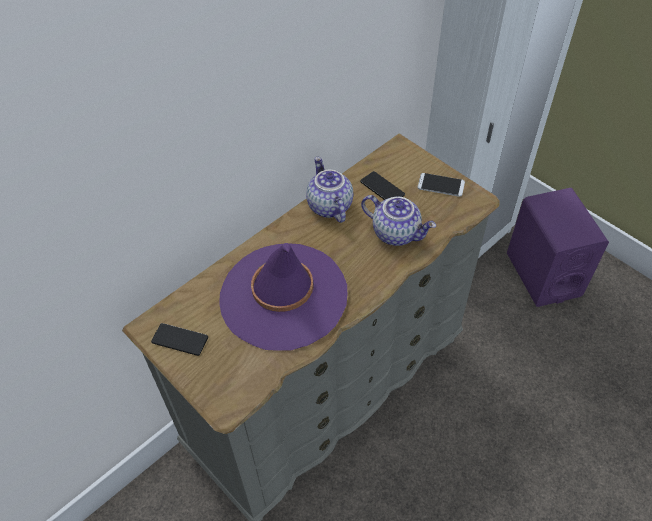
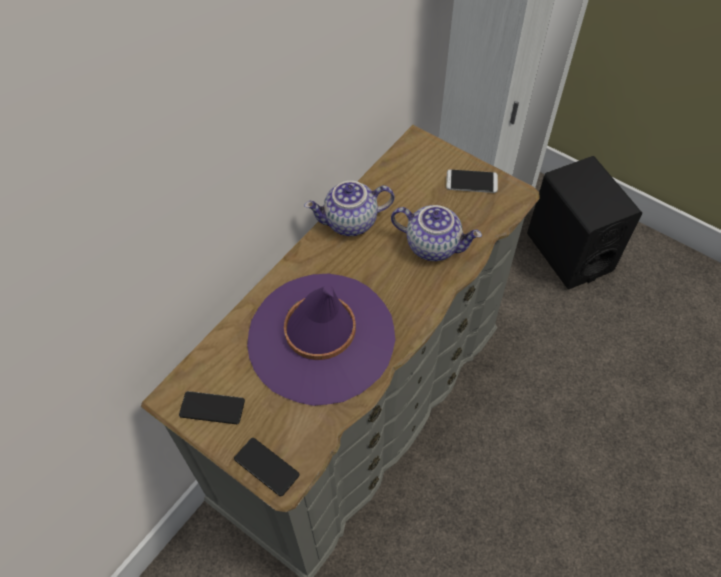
camera: 10 degrees left, 5 degrees up
(328, 206) = (350, 223): teapot -> teapot turned 75 degrees counterclockwise
(382, 188) = (407, 193): phone -> phone (266, 467)
(543, 274) = (569, 252): purple speaker -> black speaker

